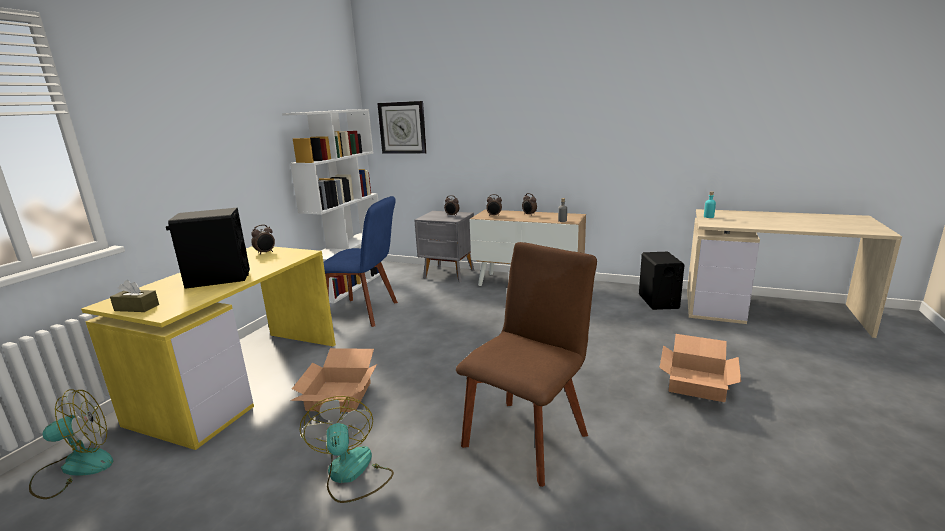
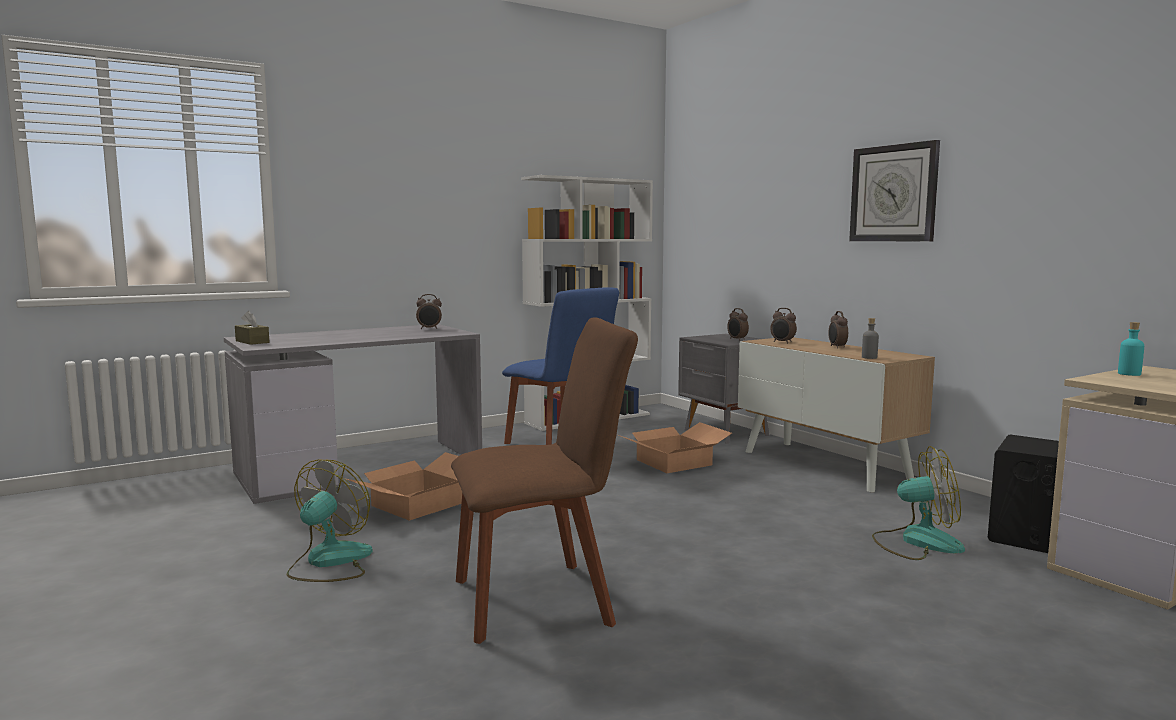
camera: 35 degrees right, 10 degrees down
(74, 468) = (171, 488): fan -> fan (917, 542)
(218, 279) = (347, 337): black speaker -> none
(242, 380) = (361, 468): yellow desk -> grey desk
(402, 128) = (703, 209): wall clock -> wall clock (894, 193)
(695, 382) = (891, 638): cardboard box -> cardboard box (674, 462)

